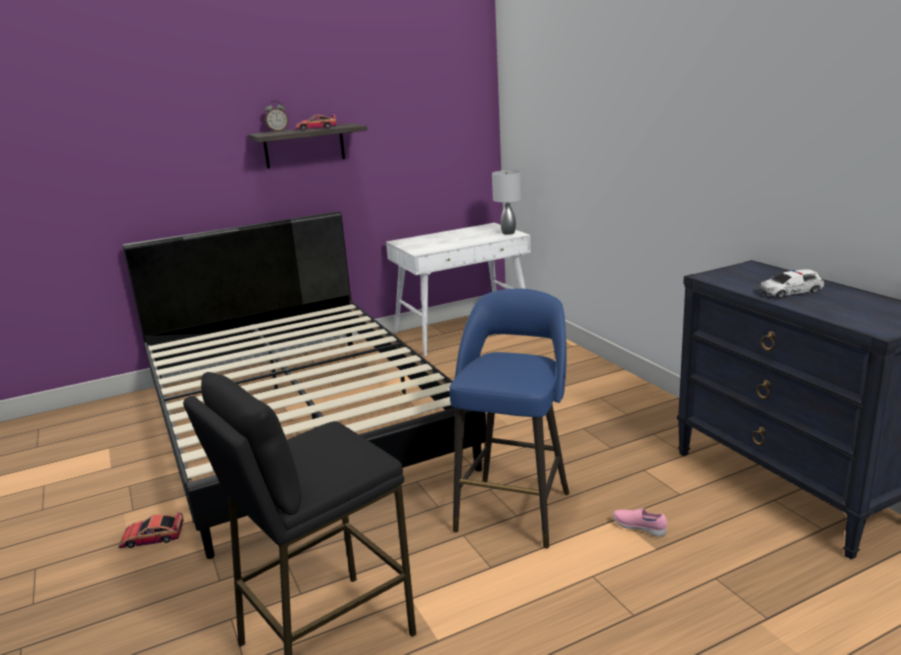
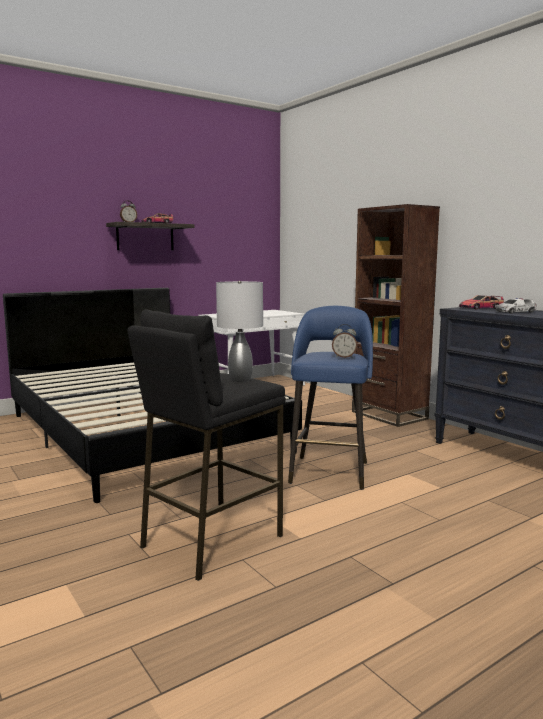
camera: 10 degrees left, 10 degrees down
(152, 537) = (42, 493): toy car -> toy car (480, 308)
(508, 233) = (288, 312): grey table lamp -> grey table lamp (239, 379)
(522, 373) = (344, 357): none -> alarm clock
(630, 394) = (389, 415): none -> brown bookcase
(639, 528) = (424, 478): pink shoe -> none

